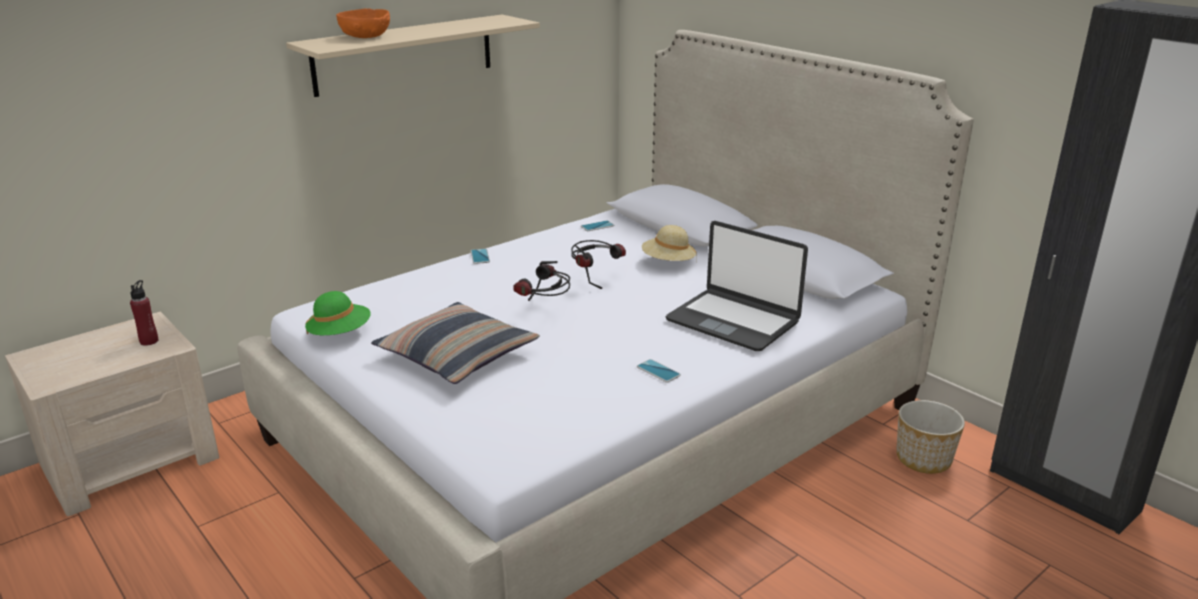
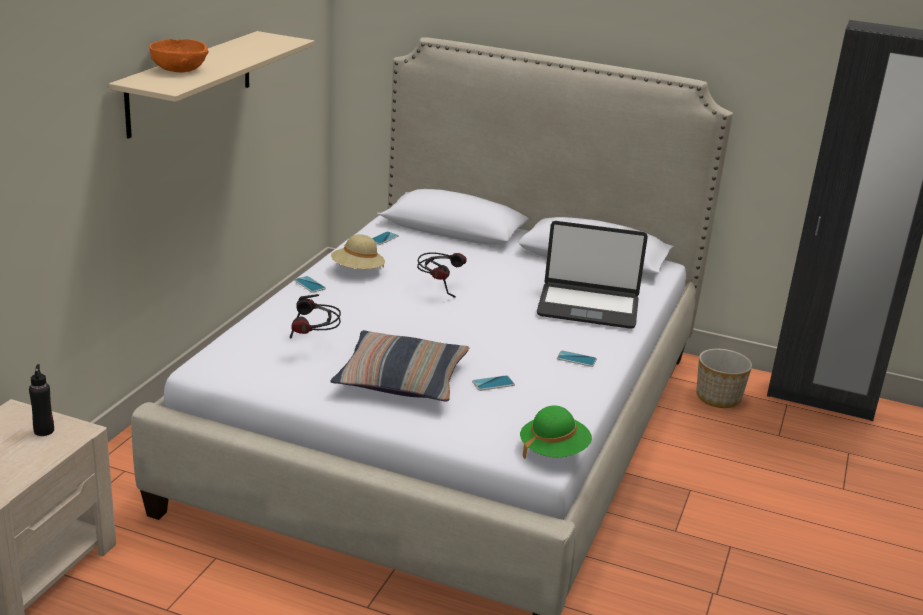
camera: 30 degrees left, 0 degrees up
(149, 341) = (44, 430): red bottle -> black bottle
(340, 334) = (267, 381): green hat -> green hat (553, 451)
(541, 378) = (493, 383): none -> phone
(545, 309) = (429, 324): headphones -> headphones (314, 344)
(668, 262) = (482, 264): beige hat -> beige hat (357, 271)

